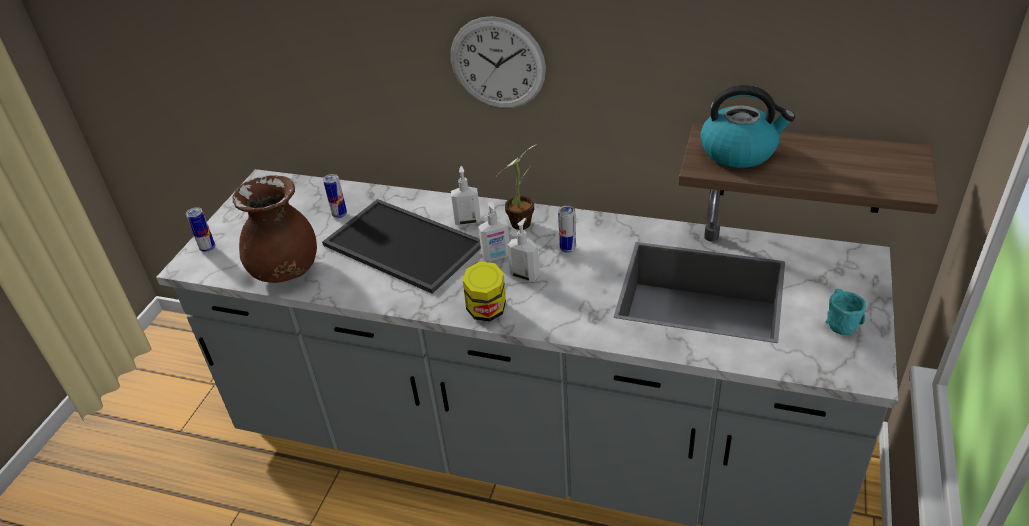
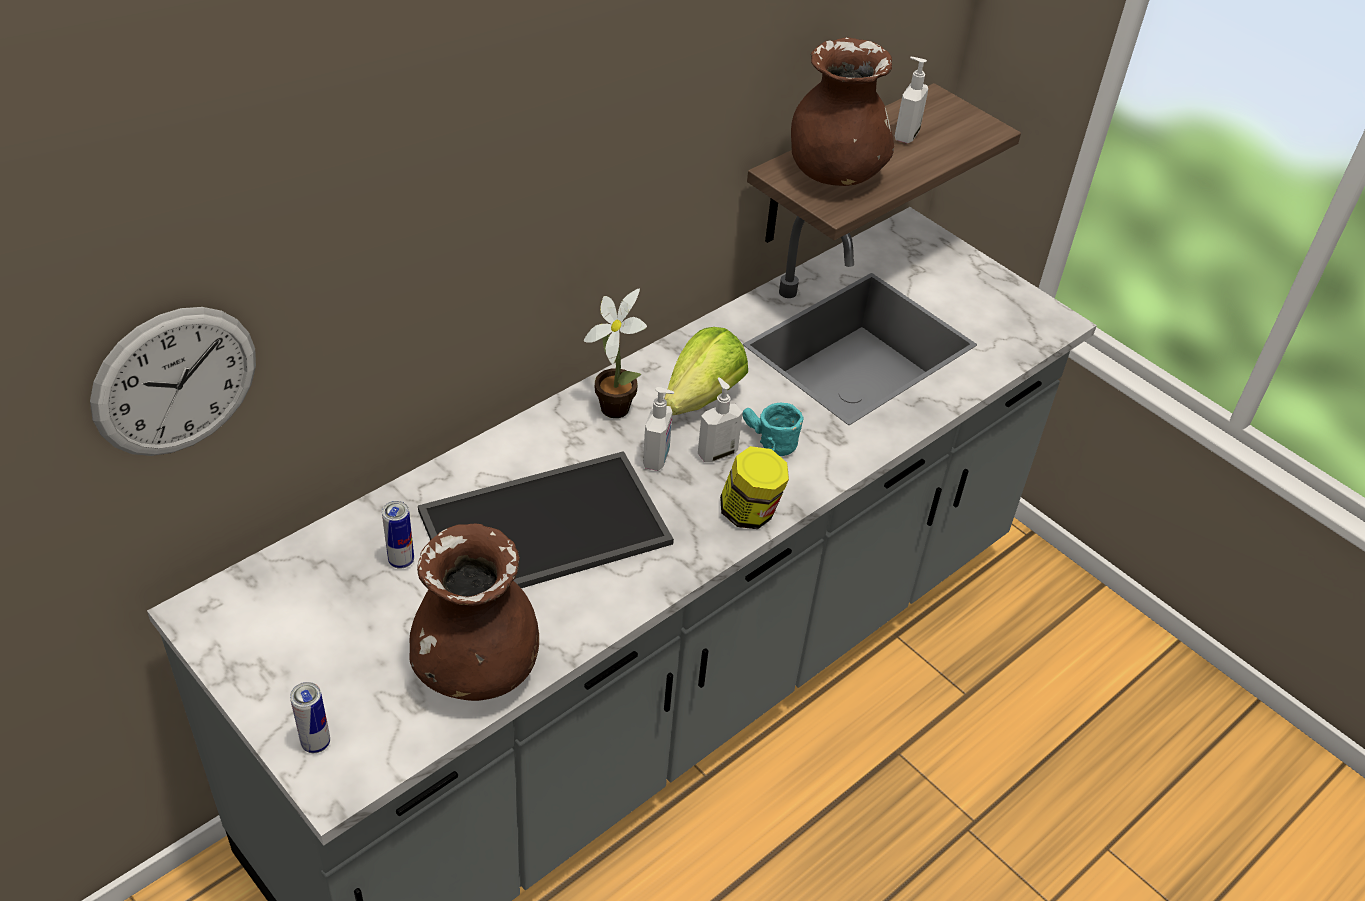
camera: 65 degrees left, 5 degrees up
(467, 221) = (559, 448): soap dispenser -> soap dispenser (905, 135)
(497, 63) = (539, 210): wall clock -> wall clock (175, 382)
(567, 249) = (702, 397): can -> lettuce
(739, 151) = (834, 174): kettle -> brown vase
(837, 320) = (978, 294): turquoise mug -> turquoise mug (766, 442)

